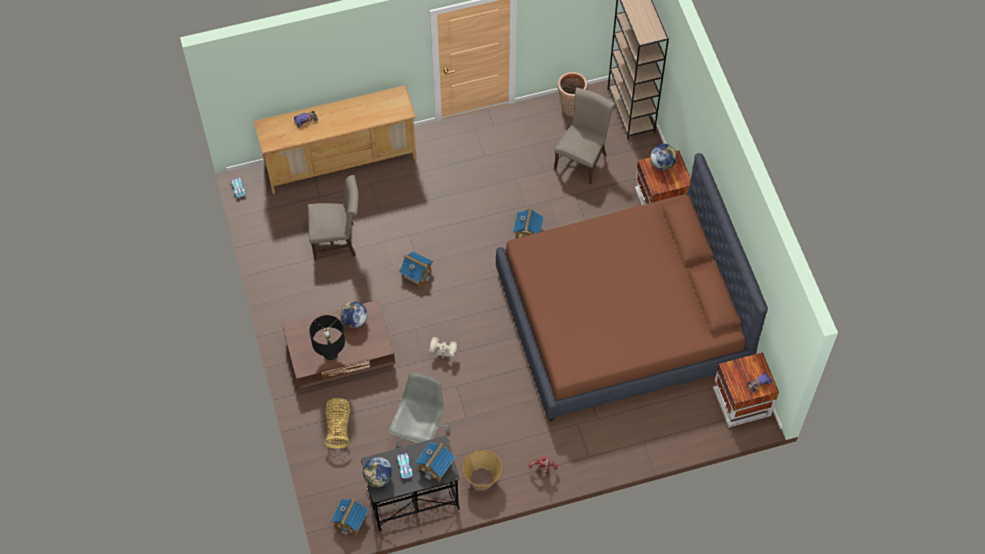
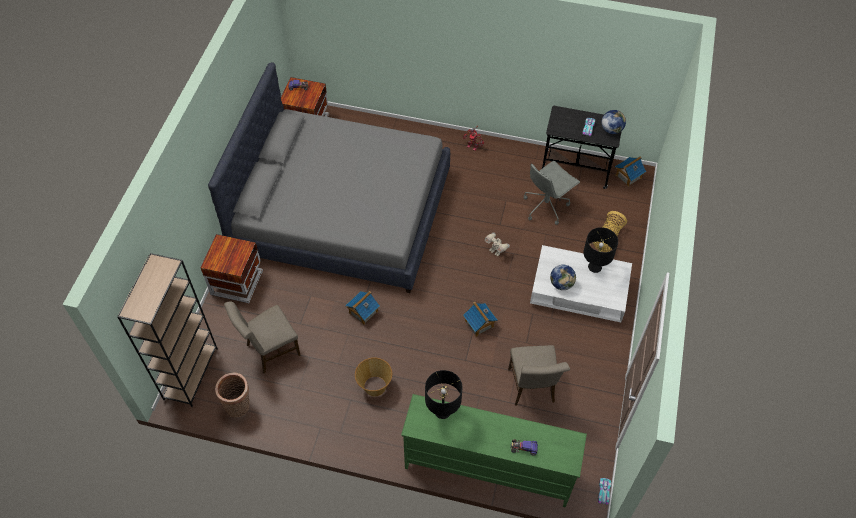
camera: 150 degrees left, 5 degrees down
(337, 240) = (532, 388): beige chair -> beige chair turned 120 degrees counterclockwise
(340, 161) = (488, 468): brown dresser -> green dresser
(340, 352) = (578, 292): brown coffee table -> white coffee table
(383, 114) = (442, 412): none -> black table lamp
(435, 465) = (565, 119): toy house -> none
(482, 478) = (518, 159): basket -> basket (374, 386)
(622, 318) = (342, 212): brown bed -> grey bed
(662, 163) = (224, 263): globe -> none

